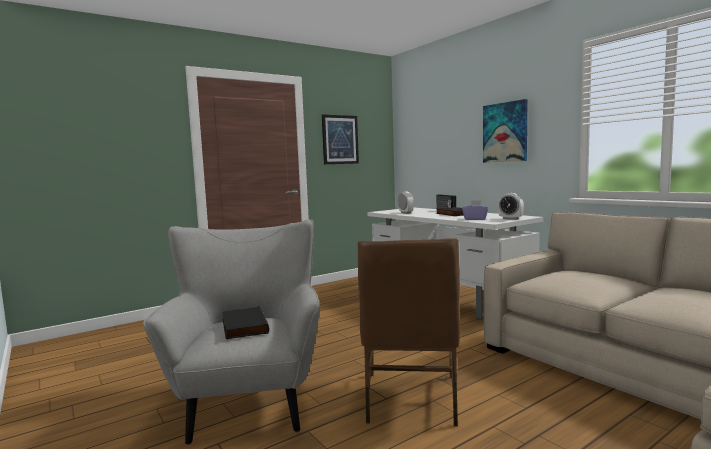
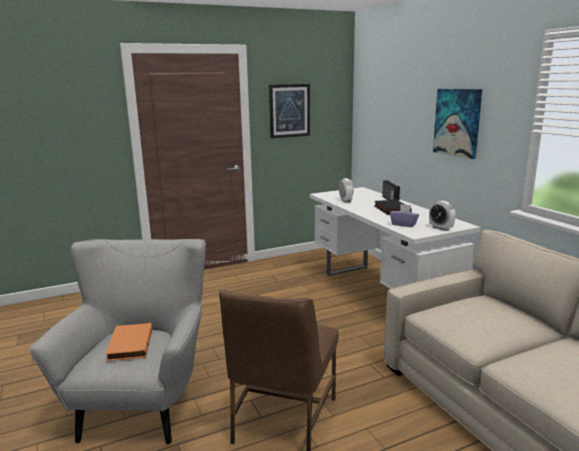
camera: 10 degrees right, 10 degrees up
(243, 326) = (129, 344): black book -> orange book

